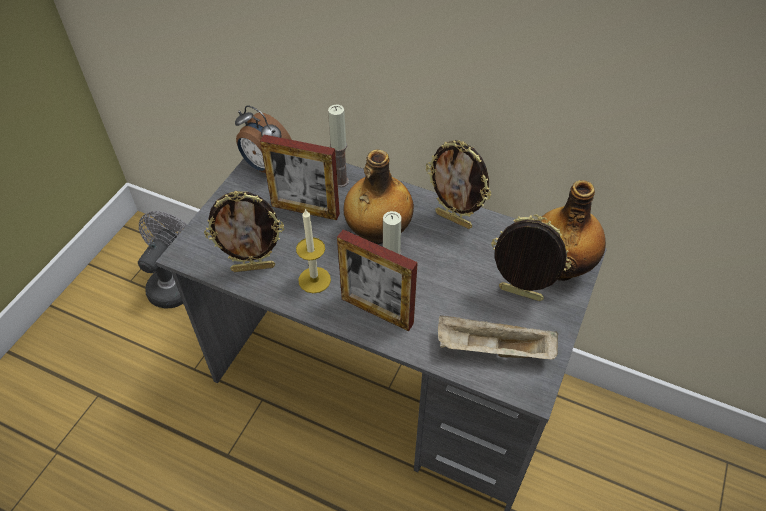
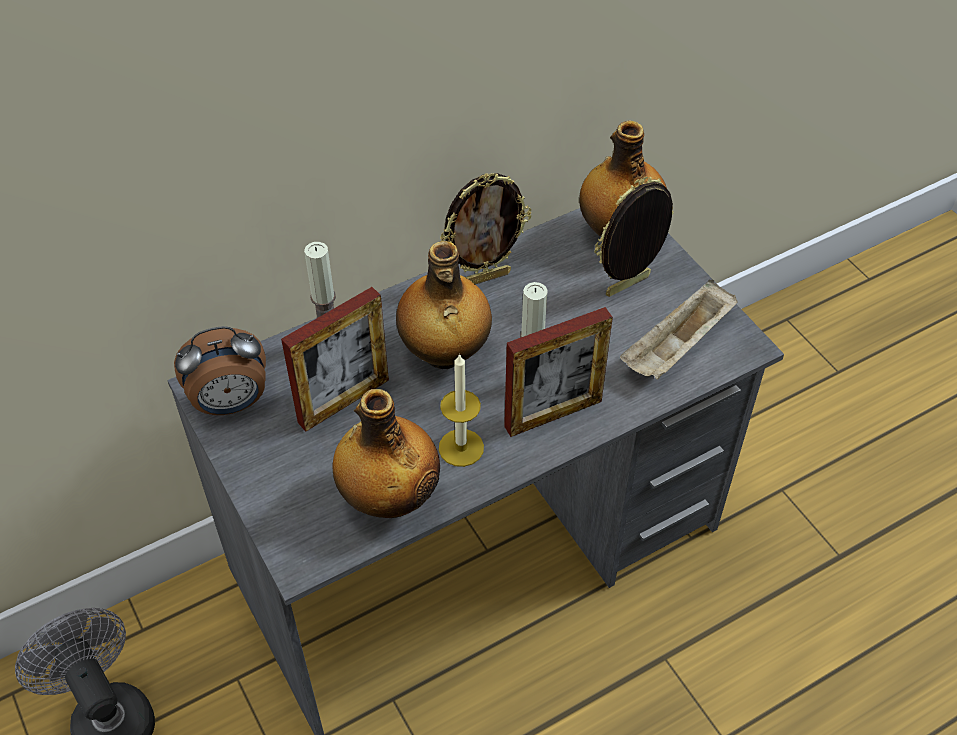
camera: 55 degrees left, 0 degrees up
(253, 267) = (389, 498): picture frame -> bottle

